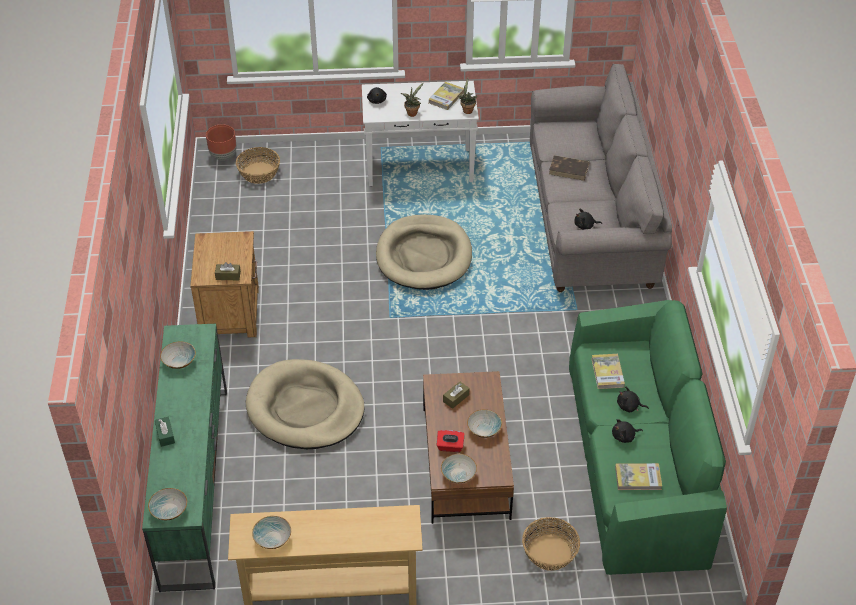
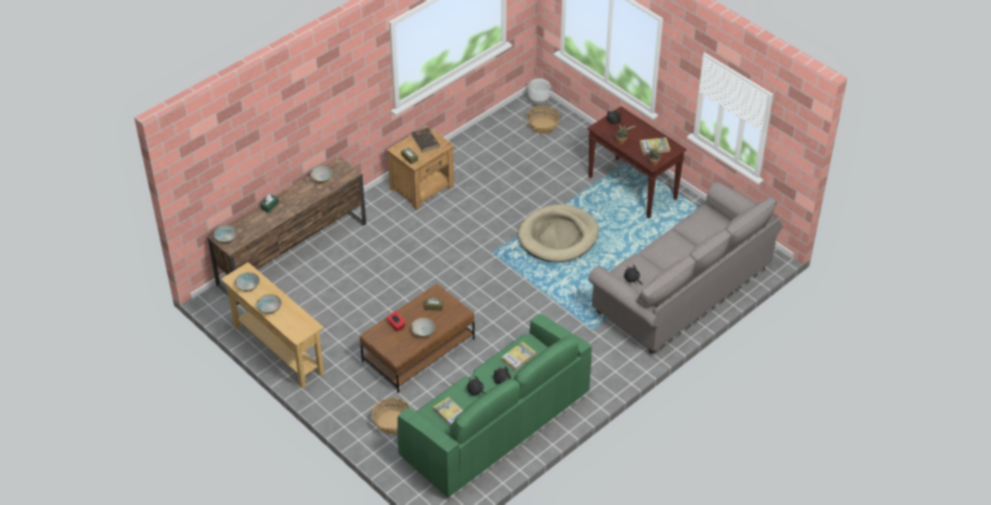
camera: 50 degrees right, 0 degrees up
(195, 484) = (293, 254): green tv stand -> brown tv stand
(223, 156) = (539, 102): brown planter -> white planter
(305, 408) = (387, 262): beige dog bed -> none
(420, 167) = (633, 188): white console table -> brown console table
(458, 474) = (380, 340): bowl -> bowl (269, 308)
(569, 169) = (678, 244): brown book -> brown book (425, 141)

